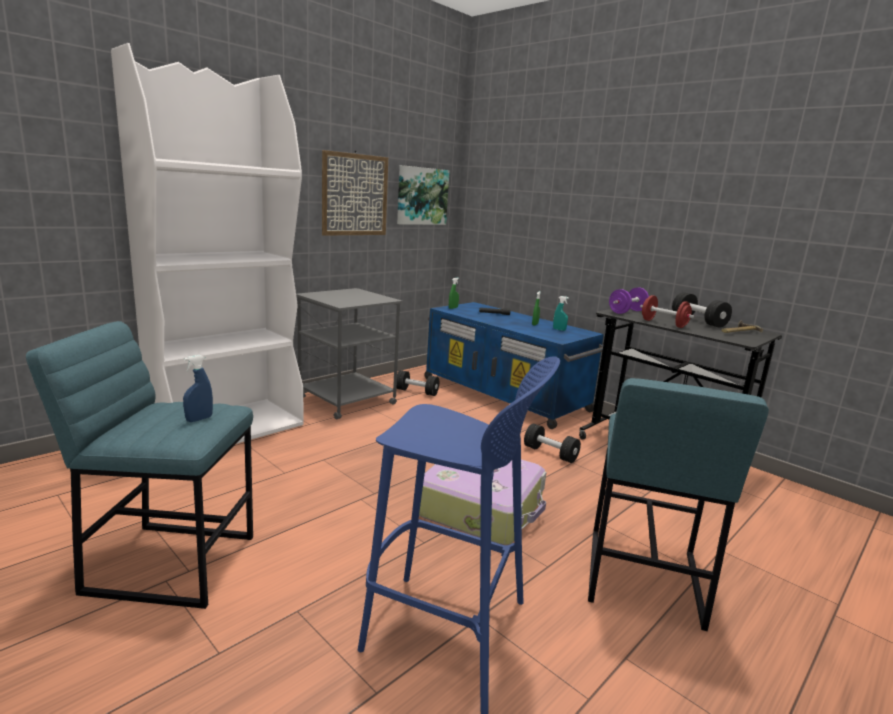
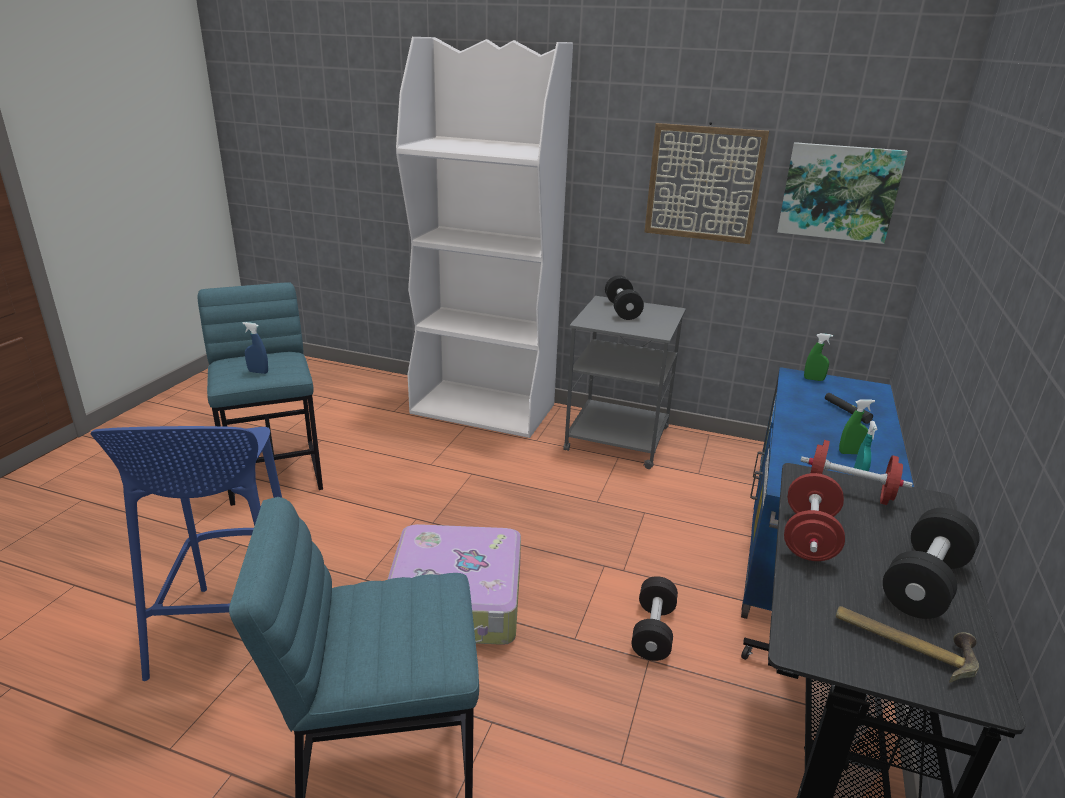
camera: 65 degrees right, 10 degrees up
(416, 392) = (707, 472): black dumbbell -> black dumbbell (622, 310)
(627, 312) = (849, 492): purple dumbbell -> red dumbbell

